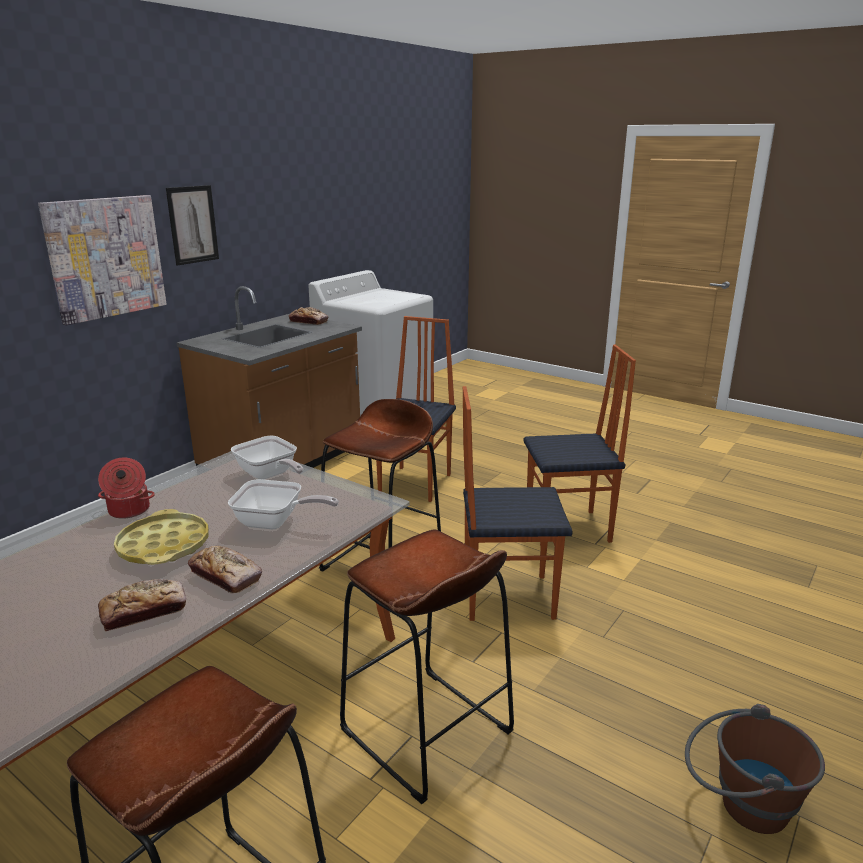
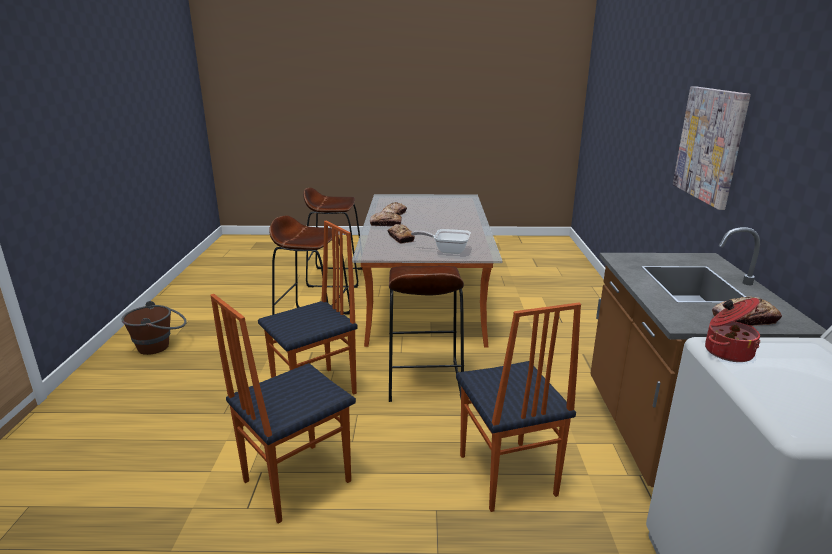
camera: 145 degrees right, 0 degrees up
(128, 511) = (471, 227): cooking pot -> cooking pot (727, 351)
(164, 546) = (428, 224): yellow tray -> none
(192, 224) = (774, 139): picture -> none
(275, 522) = (400, 238): frying pan -> bread

